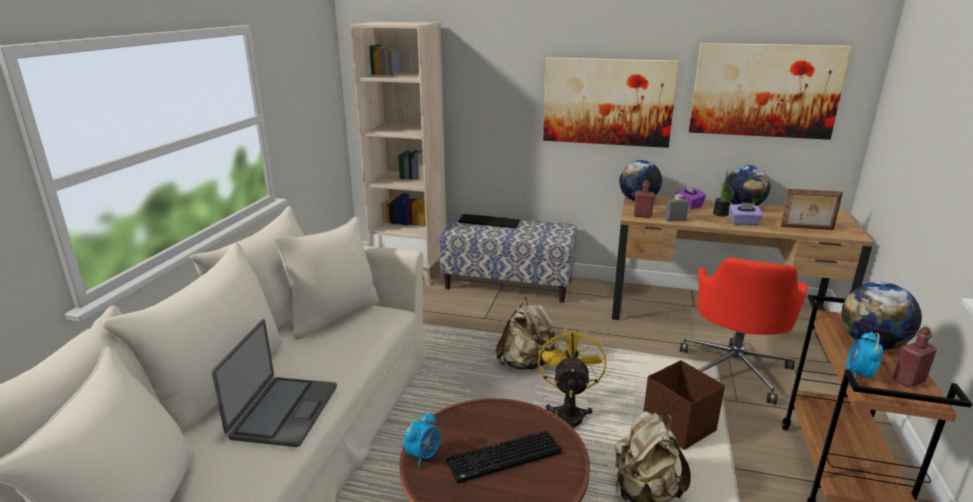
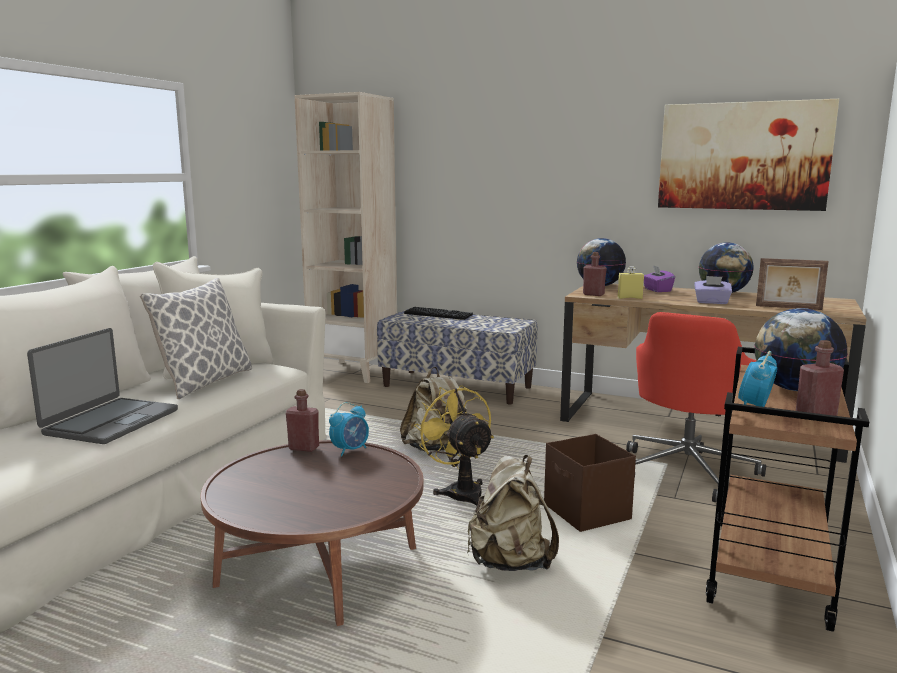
camera: 10 degrees right, 10 degrees down
(336, 342) = (205, 382): none -> pillow
(423, 455) = (239, 473): alarm clock -> alarm clock (350, 450)
(461, 413) = (304, 448): none -> red bottle
(503, 459) = (324, 483): keyboard -> none
(568, 413) = (460, 491): yellow fan -> yellow fan turned 45 degrees counterclockwise
(607, 102) = (567, 176): picture -> none
(675, 220) = (629, 298): grey bottle -> yellow bottle
(720, 214) = (689, 296): potted plant -> none

